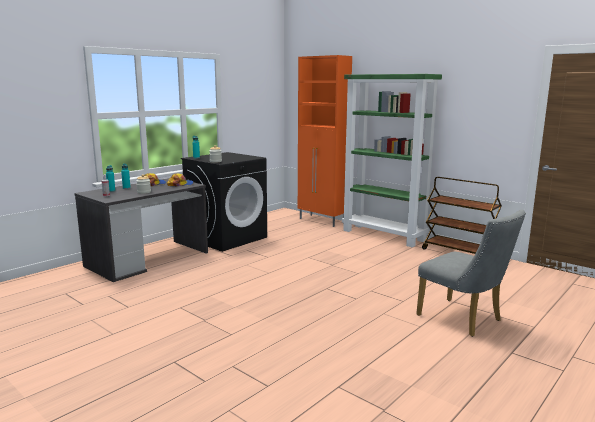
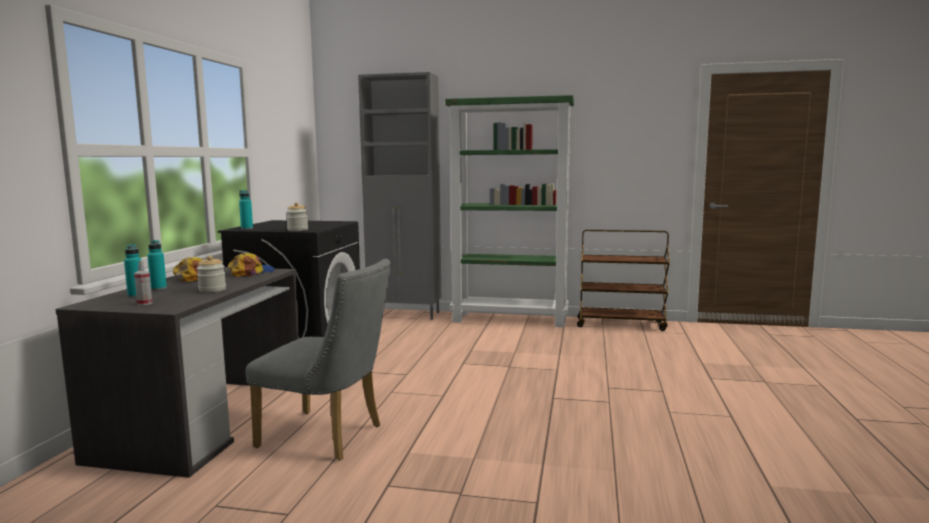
camera: 30 degrees left, 5 degrees down
(322, 221) = (405, 315): orange cabinet -> grey cabinet
(464, 320) = (755, 396): grey chair -> grey chair (329, 437)

